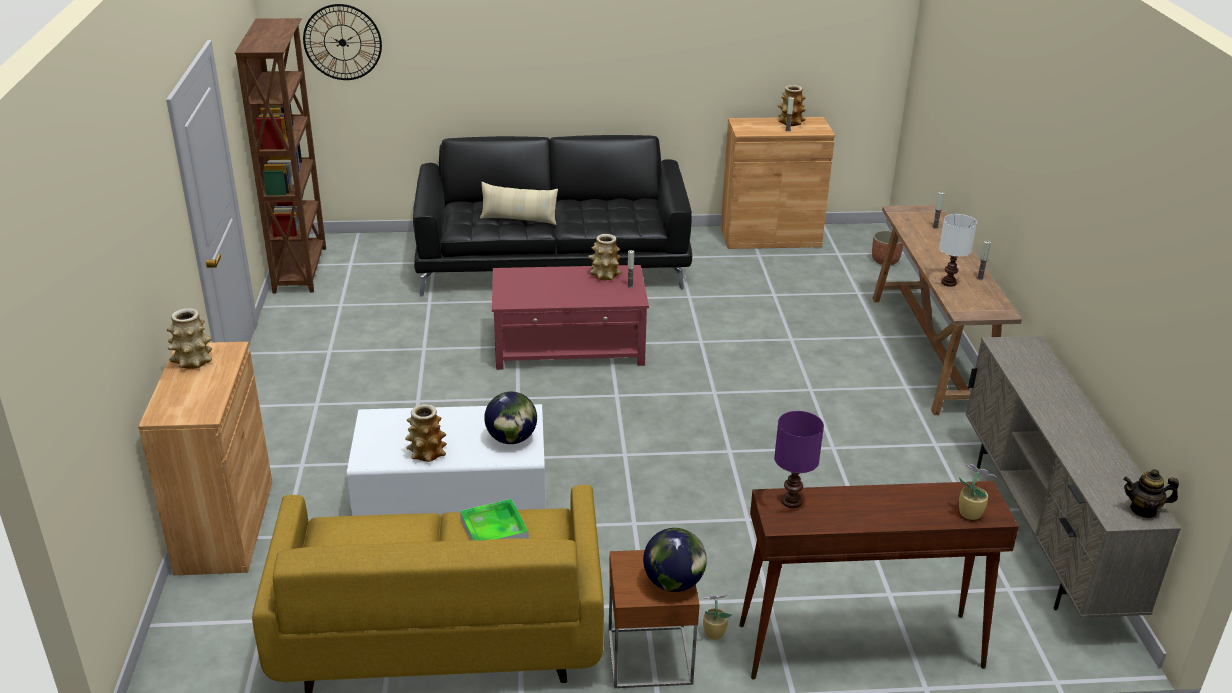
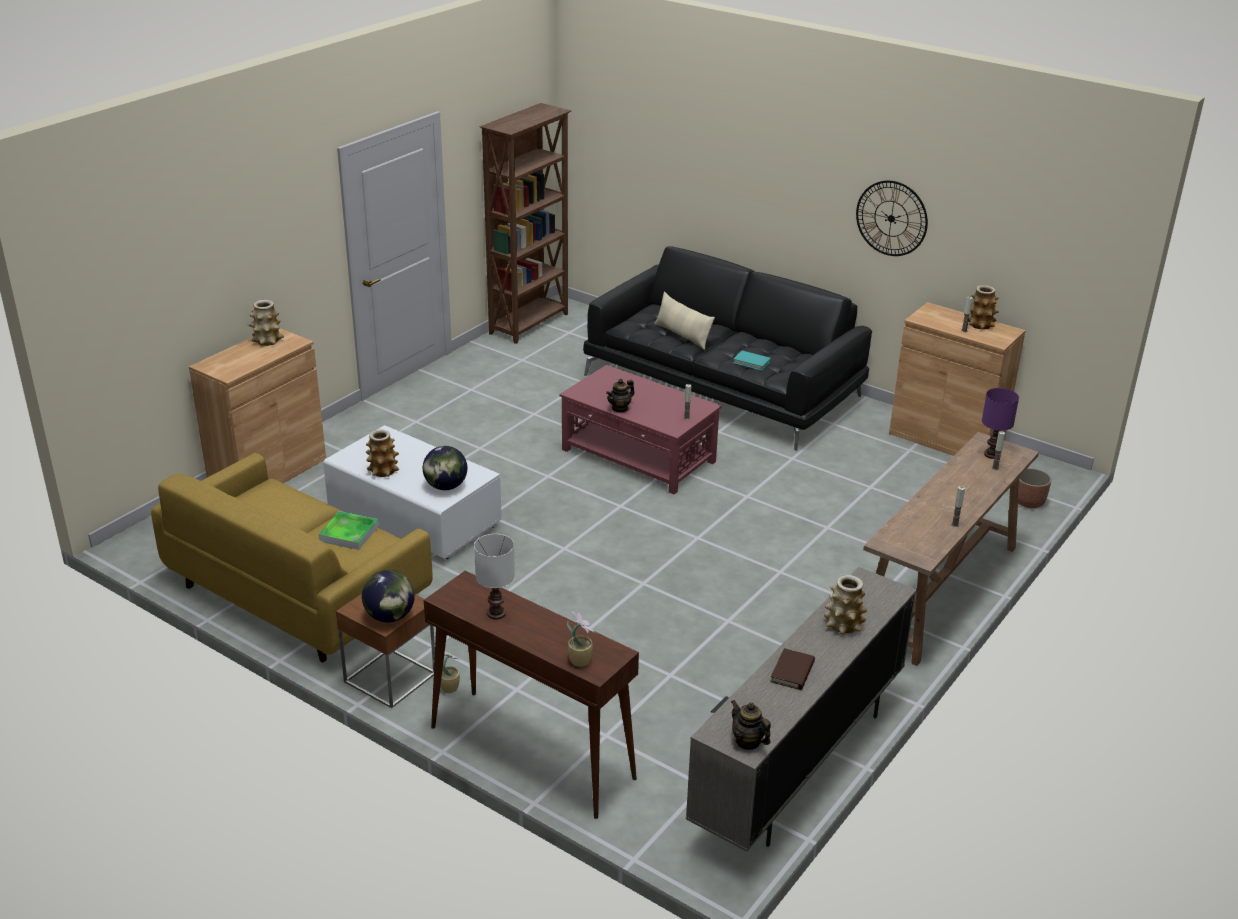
camera: 40 degrees right, 0 degrees up
(342, 42) = (612, 139): wall clock -> wall clock (891, 218)
(564, 300) = (620, 408): none -> teapot
(604, 275) = (680, 402): vase -> vase (843, 625)
(610, 221) = (751, 362): none -> turquoise book
(791, 502) = (475, 590): purple table lamp -> purple table lamp (991, 455)
(948, 282) = (916, 515): white table lamp -> white table lamp (496, 613)
(1078, 439) = (792, 672): none -> brown book

